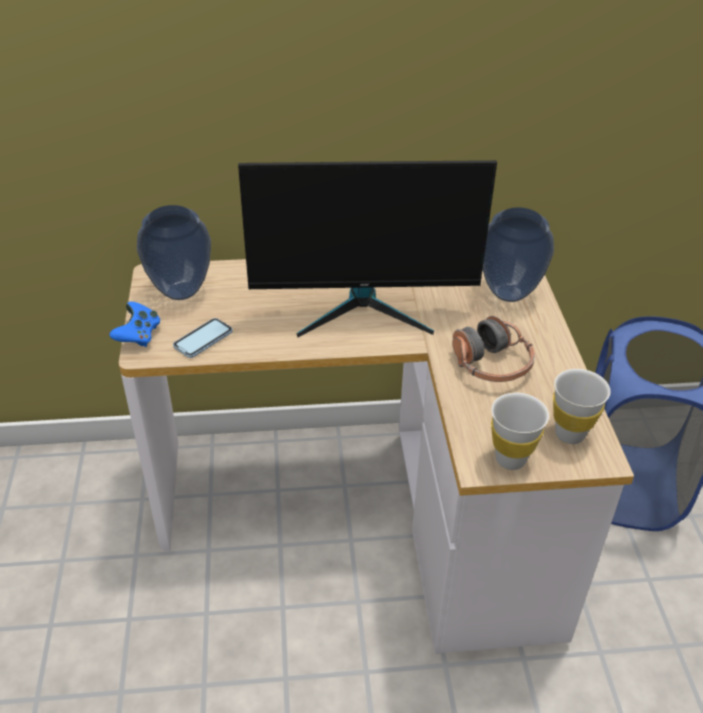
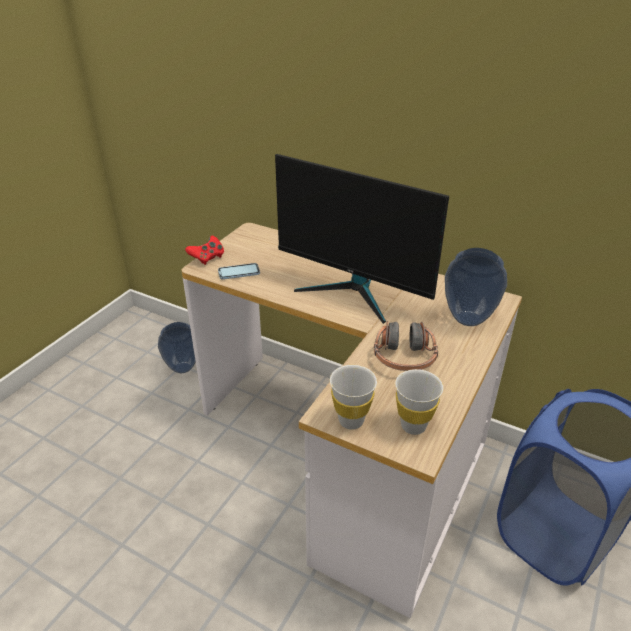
camera: 35 degrees right, 5 degrees down
(138, 336) = (207, 258): blue game controller -> red game controller
(182, 291) = (255, 244): vase -> vase (183, 368)

